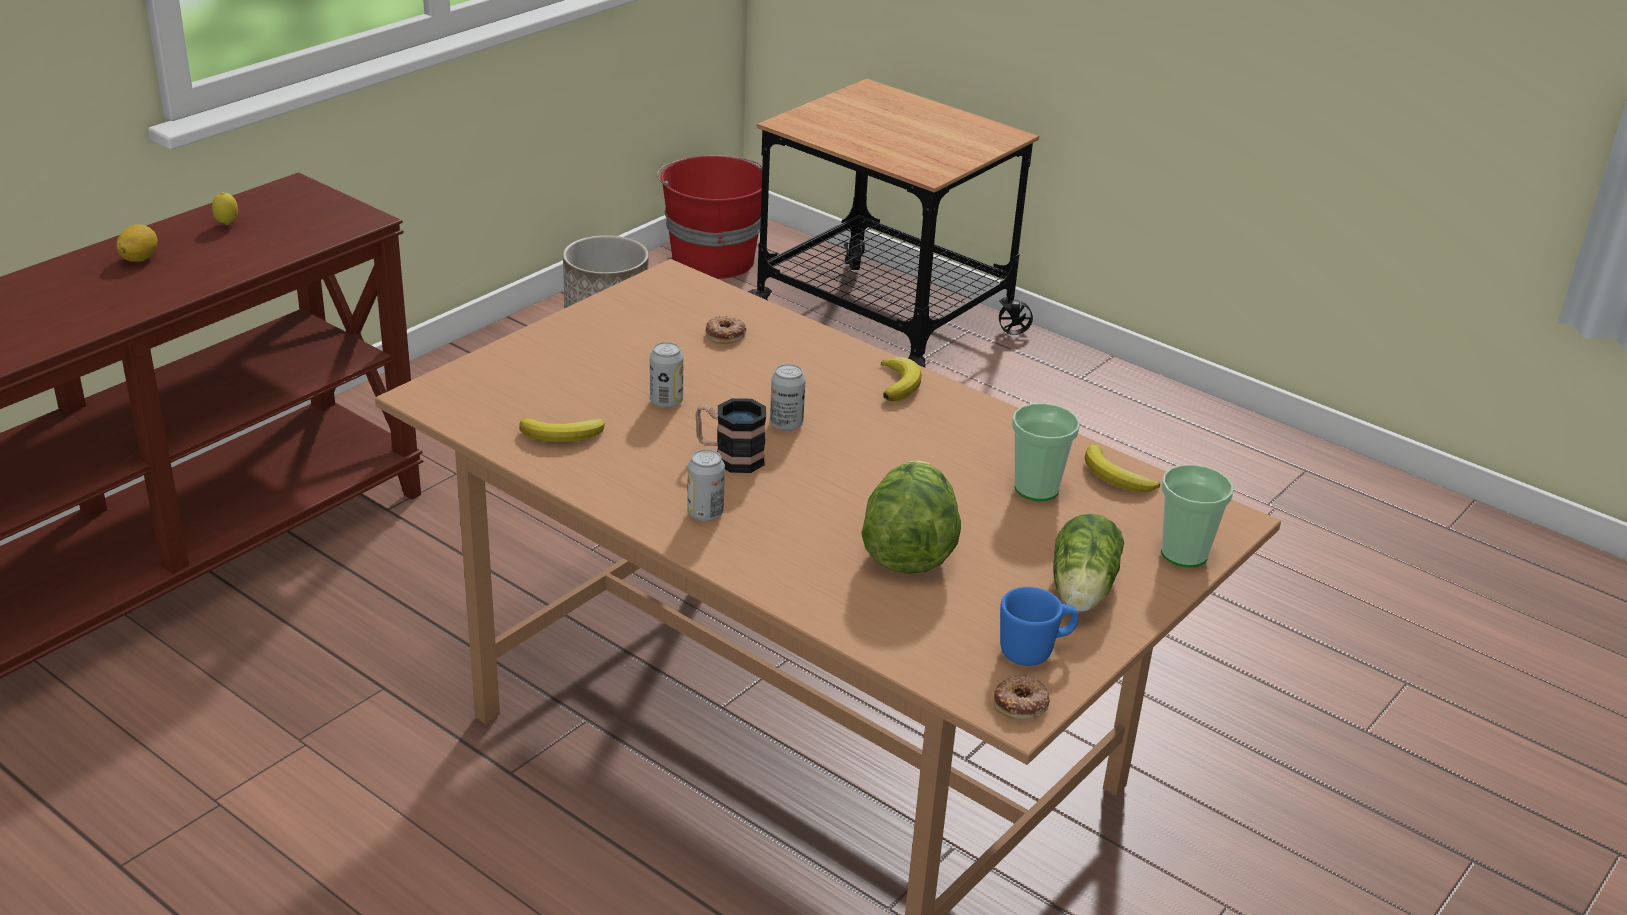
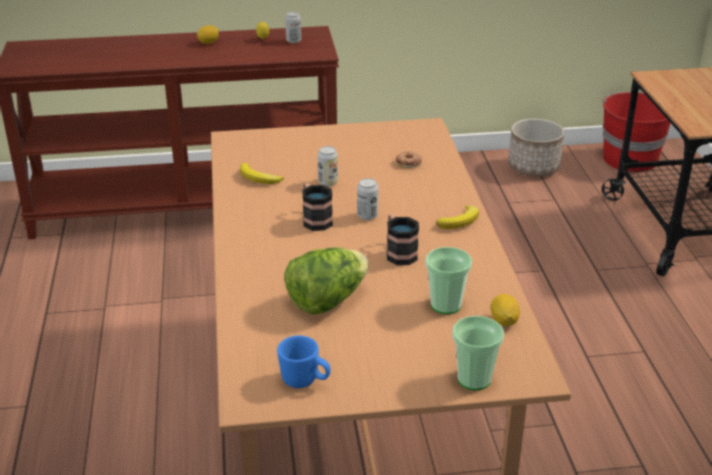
camera: 45 degrees right, 0 degrees up
(705, 513) = (261, 239): can -> can (293, 41)
(893, 452) = (399, 252): none -> mug
(1021, 703) = (256, 401): donut -> none
(1081, 592) = (380, 367): lettuce -> none
(1116, 477) = (504, 321): banana -> lemon

